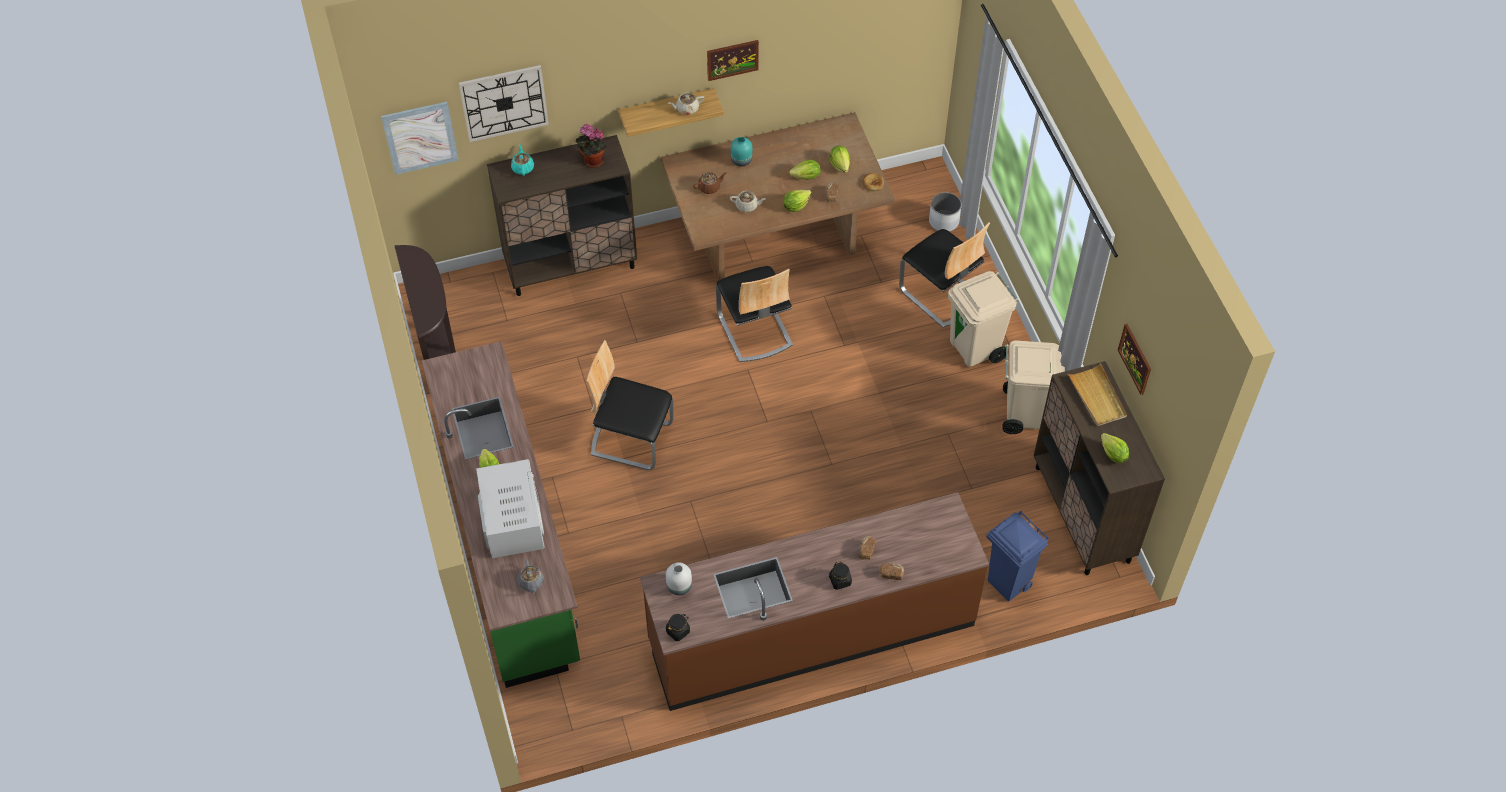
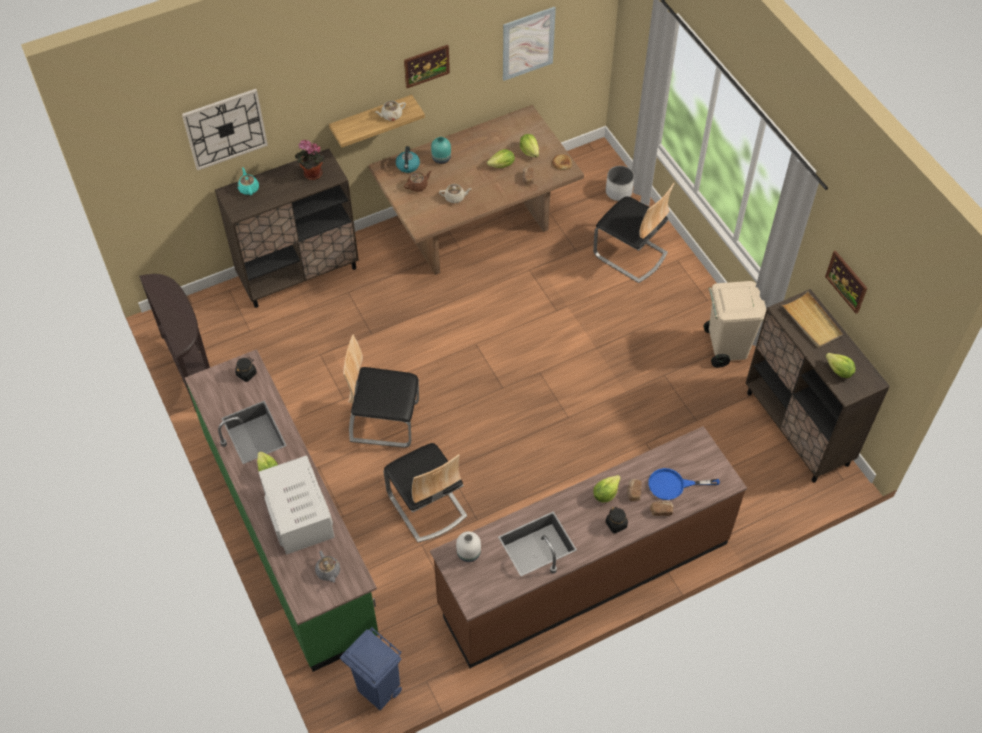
camera: 10 degrees left, 0 degrees up
(420, 137) = (151, 171): picture -> picture (528, 43)
(678, 631) = (476, 596): black jar -> black jar (246, 374)
(703, 164) = (408, 166): none -> kettle
(754, 330) = (474, 308): chair -> chair (426, 505)
(795, 206) = (498, 192): lettuce -> lettuce (605, 493)
(910, 549) = (673, 485): none -> blue frying pan
(975, 348) = (671, 297): beige trash can -> none
(1008, 584) = (748, 501): blue trash can -> blue trash can (379, 691)

